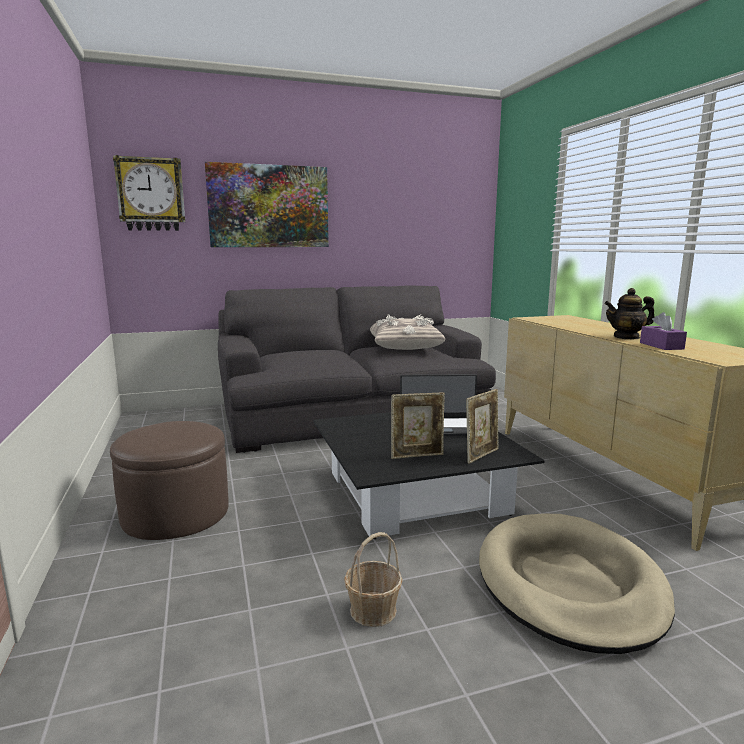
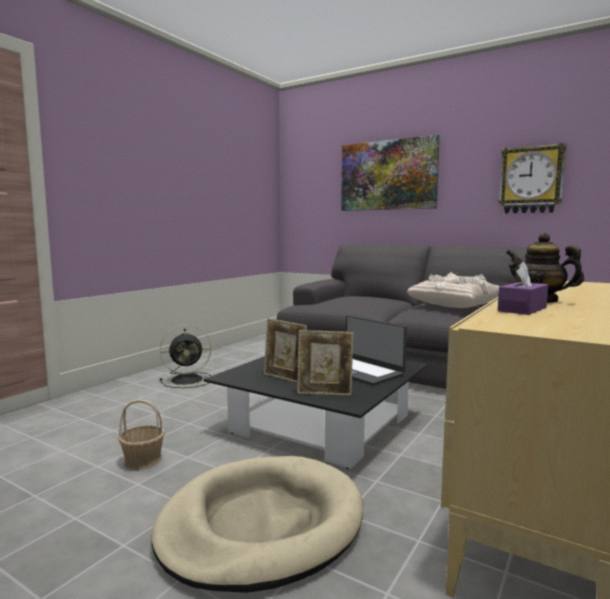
camera: 50 degrees right, 5 degrees down
(151, 194) = (309, 174): wall clock -> wall clock (531, 180)
(175, 513) = (188, 380): brown ottoman -> black fan

